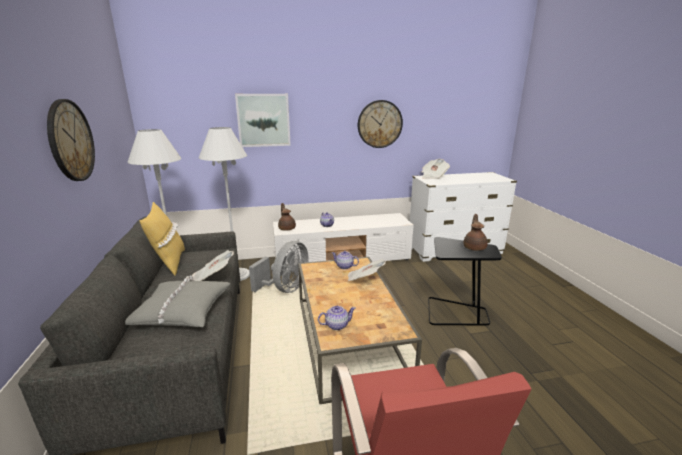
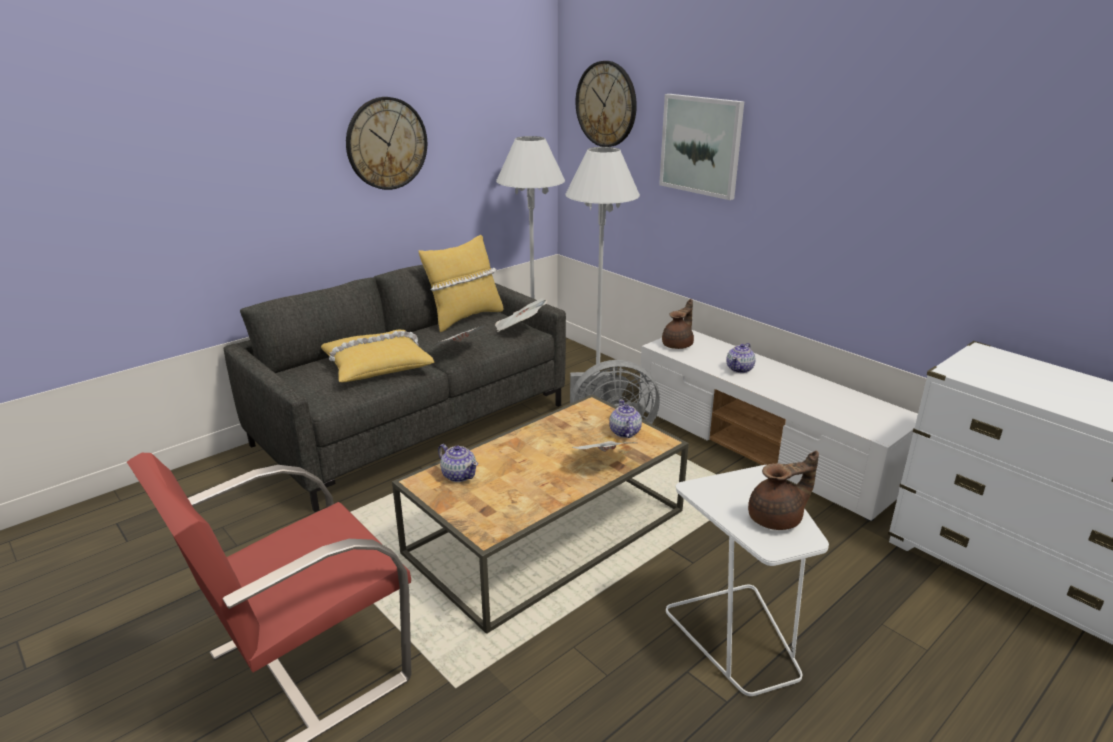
camera: 60 degrees right, 5 degrees up
(182, 311) = (376, 365): grey pillow -> yellow pillow
(379, 124) = (916, 194): wall clock -> wall clock (606, 104)
(433, 177) = (1014, 362): newspaper -> newspaper (519, 328)
(455, 313) = (737, 637): black side table -> white side table

